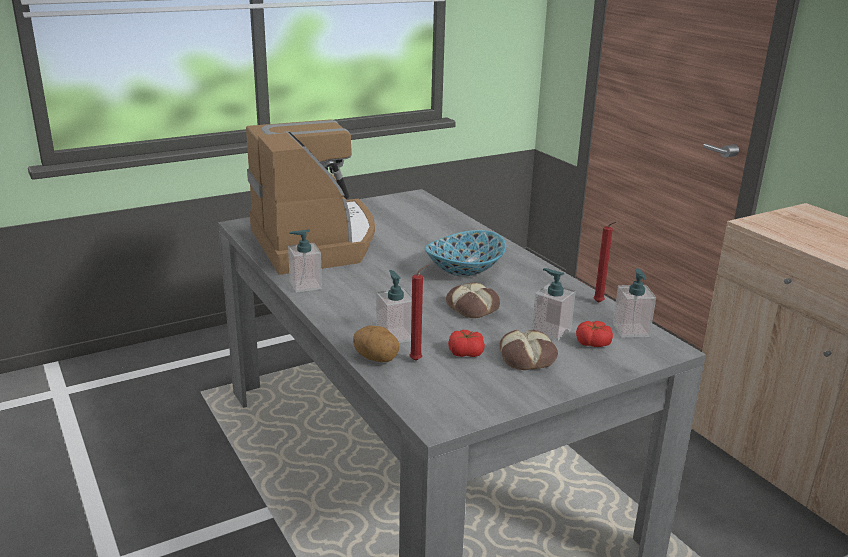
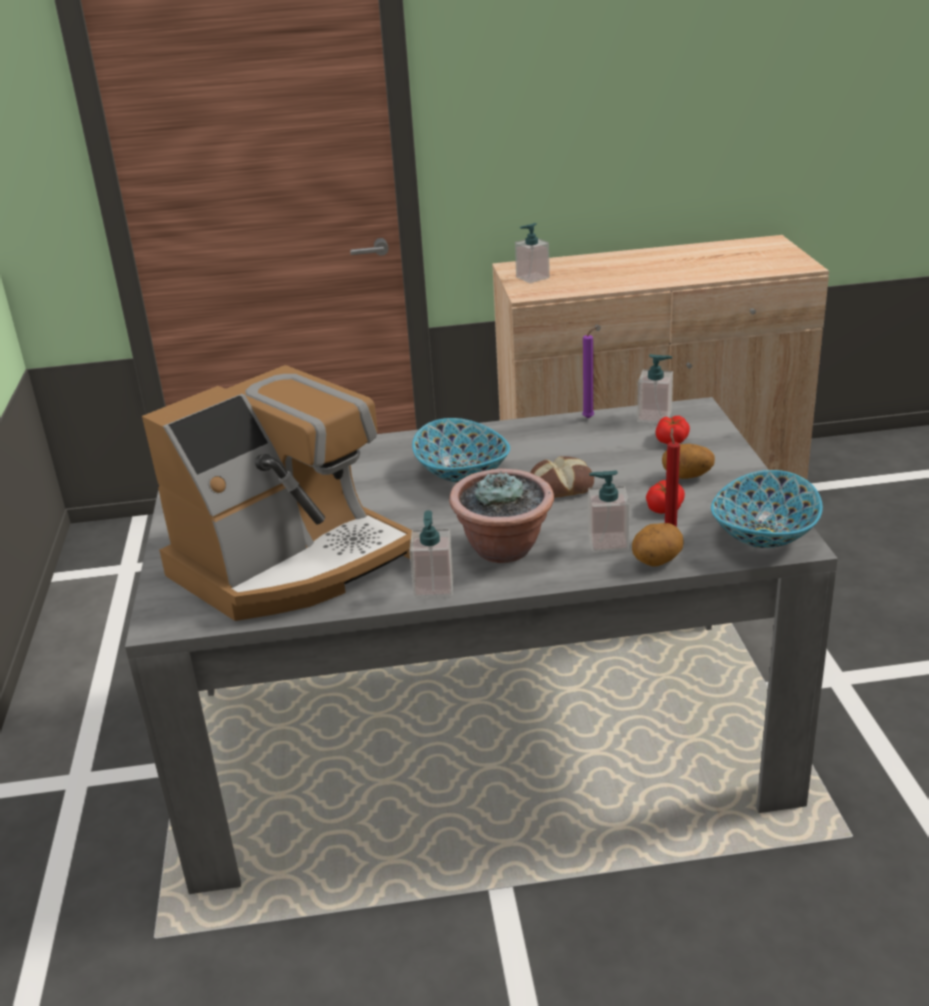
camera: 65 degrees left, 5 degrees up
(316, 242) = (292, 563): coffee machine -> coffee machine turned 135 degrees clockwise
(365, 300) = (504, 549): none -> potted plant
(446, 403) = (762, 535): none -> bowl
(527, 357) = (687, 477): bread -> potato
(551, 331) = (638, 454): soap dispenser -> soap dispenser (532, 277)
(599, 303) = (590, 418): red candle -> purple candle

